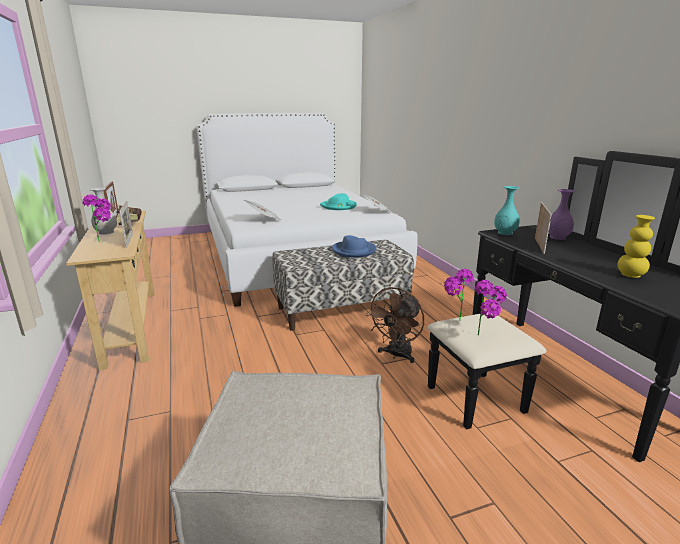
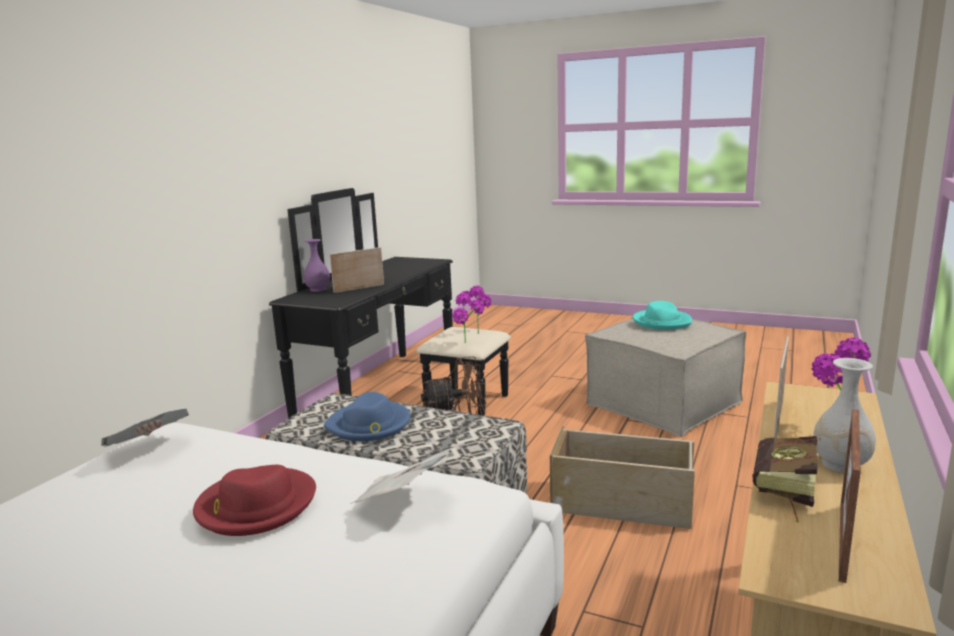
camera: 135 degrees left, 5 degrees down
(245, 362) = (623, 503): none -> beige storage box
(304, 212) = (256, 506): none -> red hat
(339, 206) = (120, 509): turquoise hat -> turquoise hat (662, 322)
(505, 233) = (331, 301): turquoise vase -> none
(630, 275) = (396, 269): yellow vase -> none

